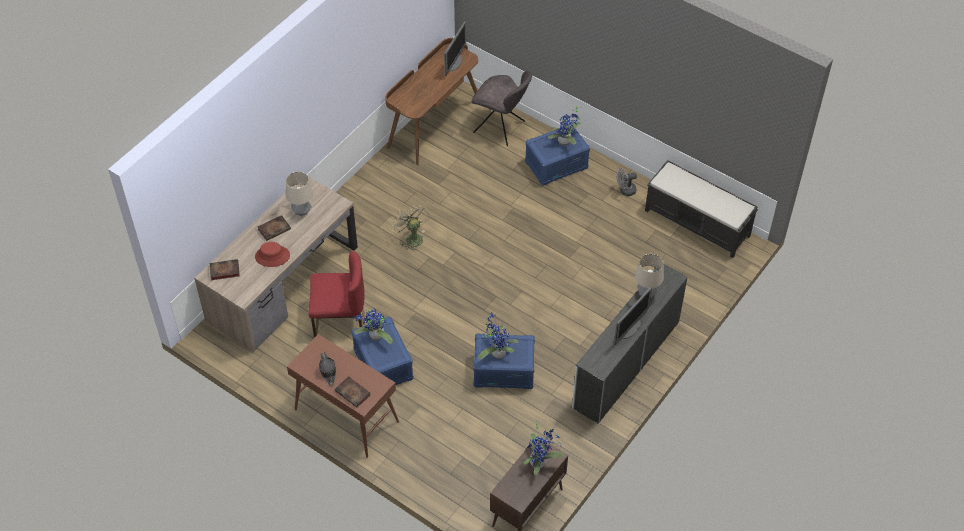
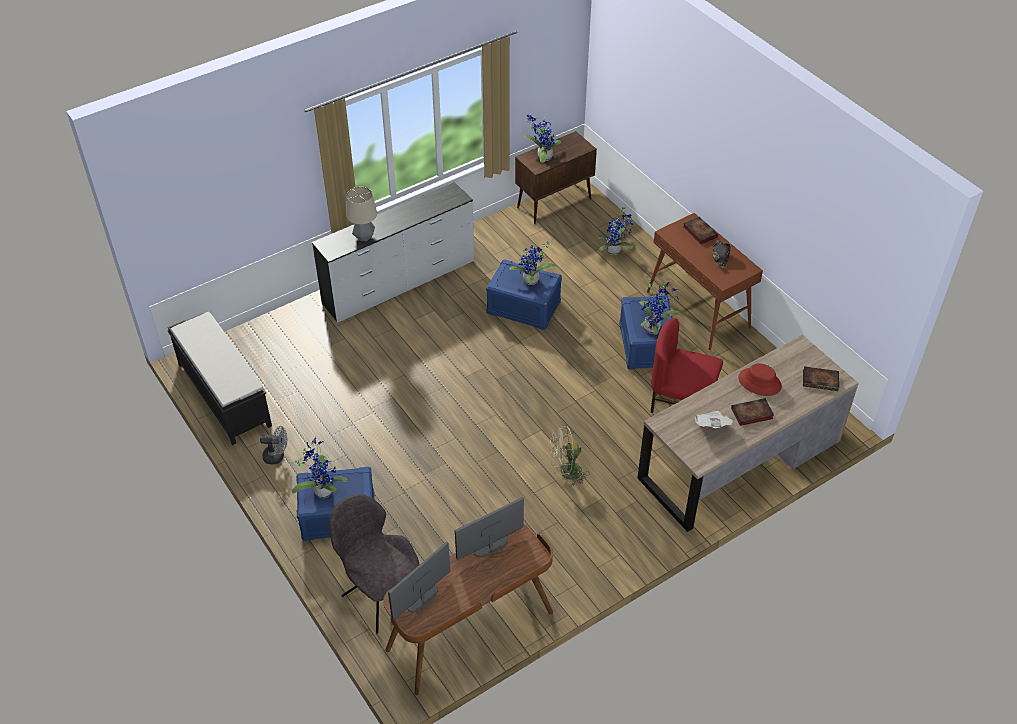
camera: 160 degrees left, 5 degrees down
(302, 212) = (712, 426): table lamp -> newspaper
(411, 237) = (566, 472): beige fan -> beige fan turned 90 degrees clockwise
(443, 462) = (615, 251): none -> potted plant
(630, 328) = (401, 213): monitor -> monitor (490, 546)

